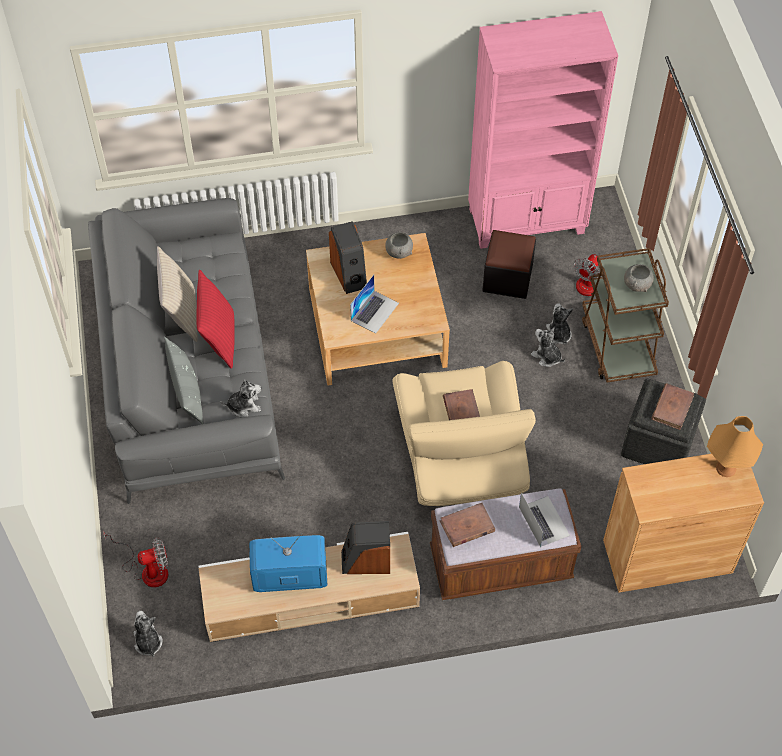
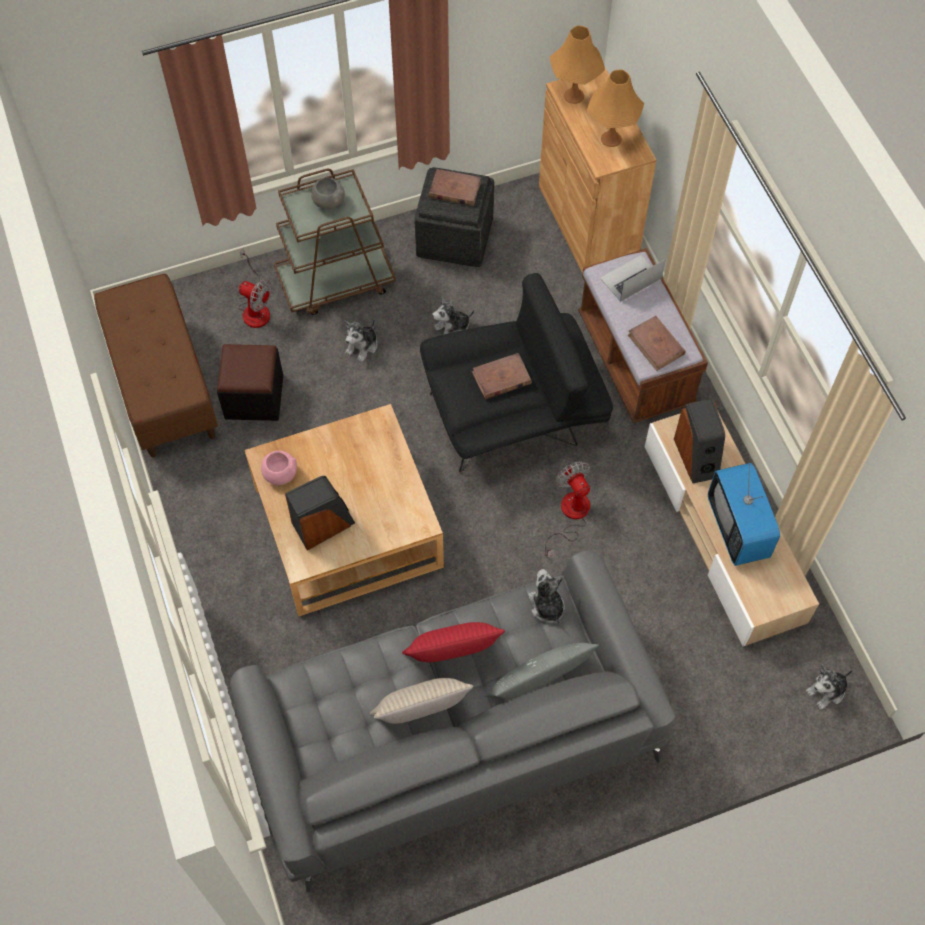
camera: 100 degrees left, 5 degrees up
(147, 569) = (739, 715): fan -> fan (570, 515)
(374, 311) = (377, 486): laptop -> none
(399, 252) = (280, 474): grey bowl -> pink bowl
(461, 458) = (514, 413): beige armchair -> black armchair
(527, 222) = (163, 386): pink bookcase -> brown bench
(558, 334) = (329, 338): plush toy -> plush toy (452, 328)
(668, 489) = (611, 139): none -> orange table lamp

